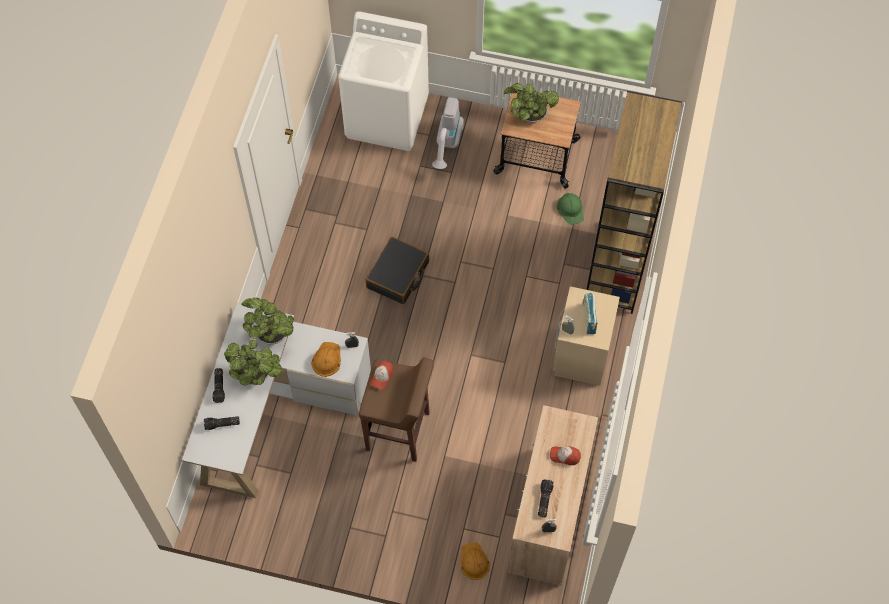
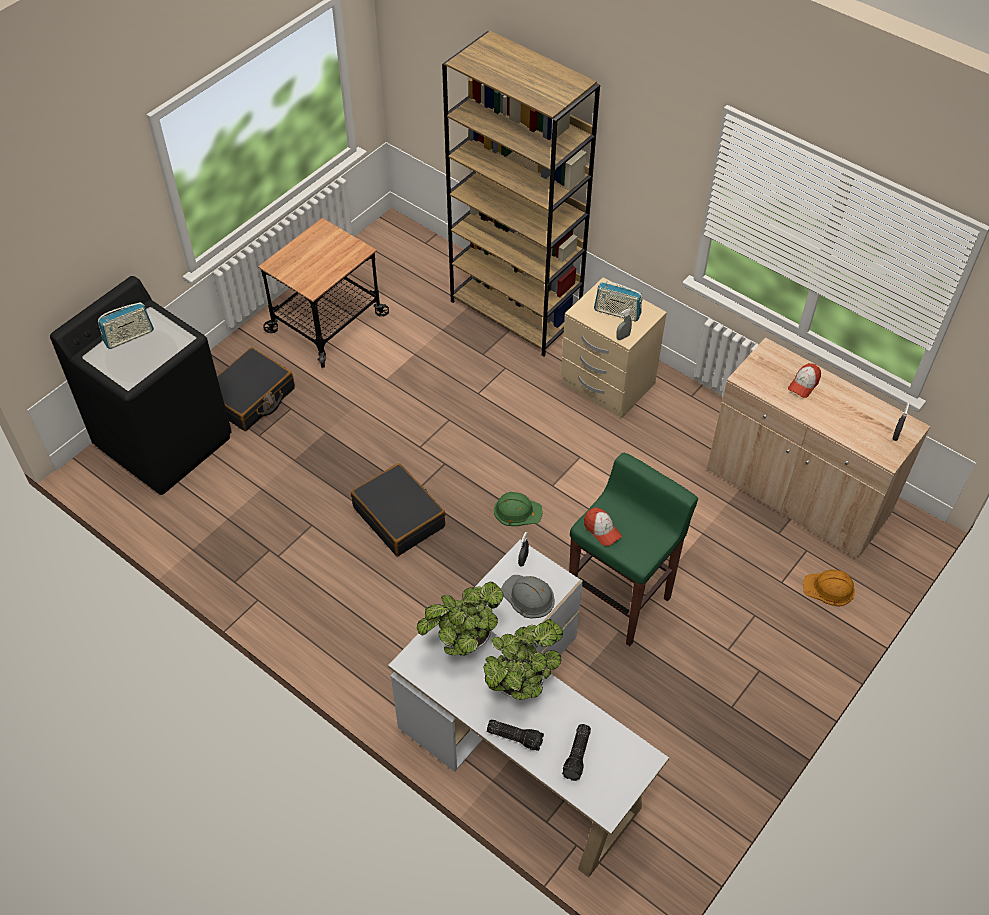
camera: 65 degrees left, 10 degrees down
(326, 359) = (528, 597): orange hard hat -> grey hard hat
(385, 51) = (129, 336): none -> radio
(387, 117) = (165, 441): white washing machine -> black washing machine
(399, 431) = (620, 600): brown stool -> green stool
(447, 145) = (251, 398): vacuum cleaner -> black suitcase
(529, 116) = (308, 266): potted plant -> none
(544, 499) = (853, 424): flashlight -> none
(570, 209) = (416, 321): green hard hat -> green hard hat (517, 511)

